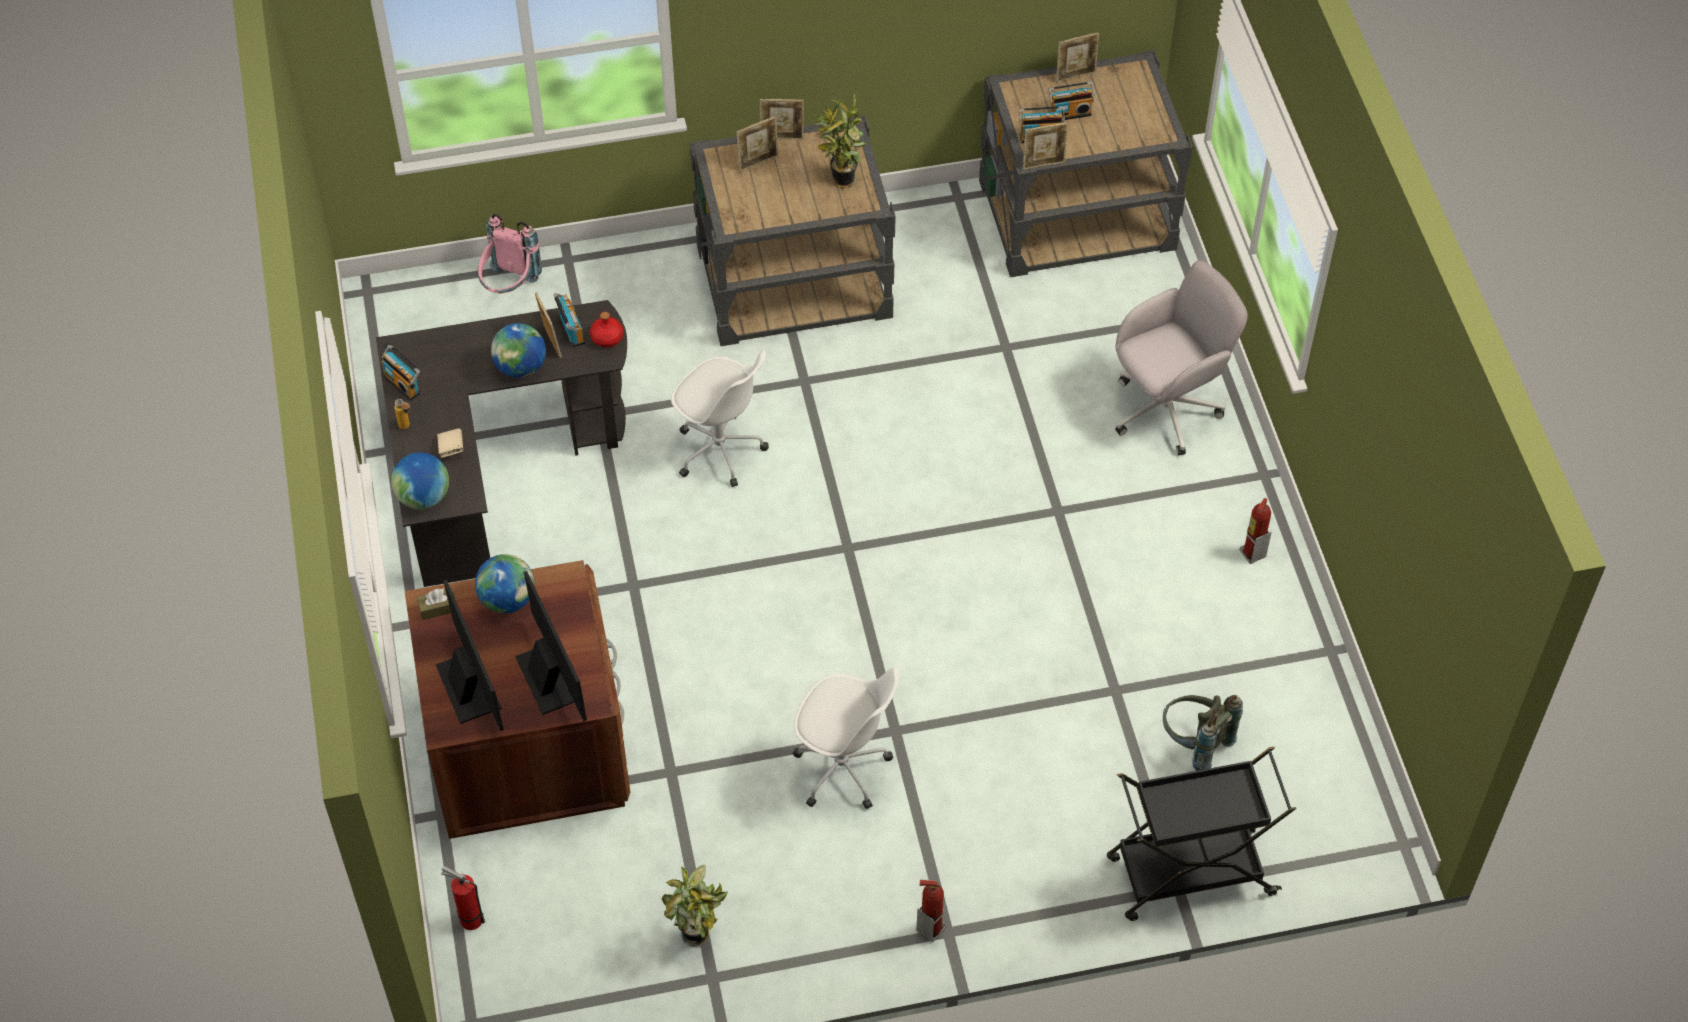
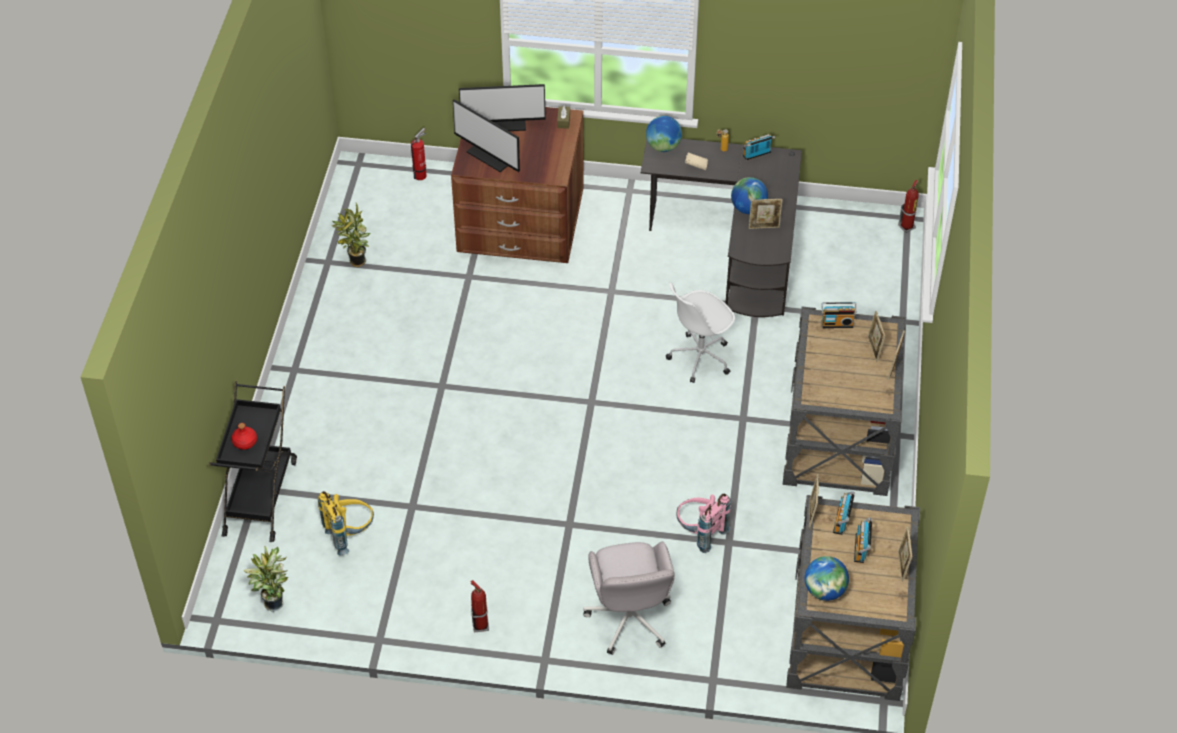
camera: 110 degrees right, 5 degrees down
(508, 600) = (554, 149): globe -> globe (824, 591)
(509, 287) = (886, 286): pink backpack -> pink backpack (700, 533)
(550, 677) = (491, 155): monitor -> monitor turned 45 degrees clockwise
(570, 330) = (770, 238): radio -> radio (837, 323)
(607, 337) = (757, 254): red bottle -> red bottle (245, 442)
(841, 181) = (838, 389): potted plant -> potted plant (273, 602)
(844, 770) = (426, 354): white office chair -> none
(930, 928) = (301, 363): fire extinguisher -> fire extinguisher (907, 226)
(1194, 744) = (350, 534): grey backpack -> yellow backpack

